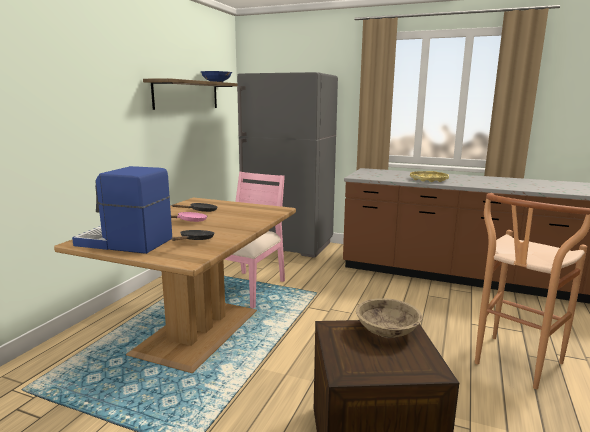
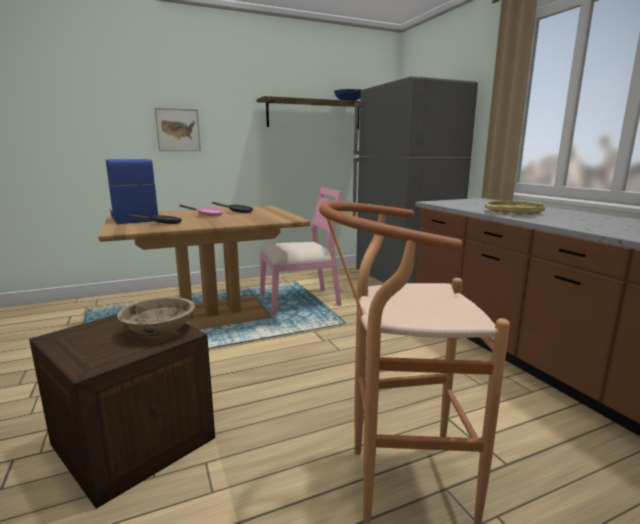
camera: 45 degrees right, 0 degrees up
(73, 118) = (178, 130): none -> picture

